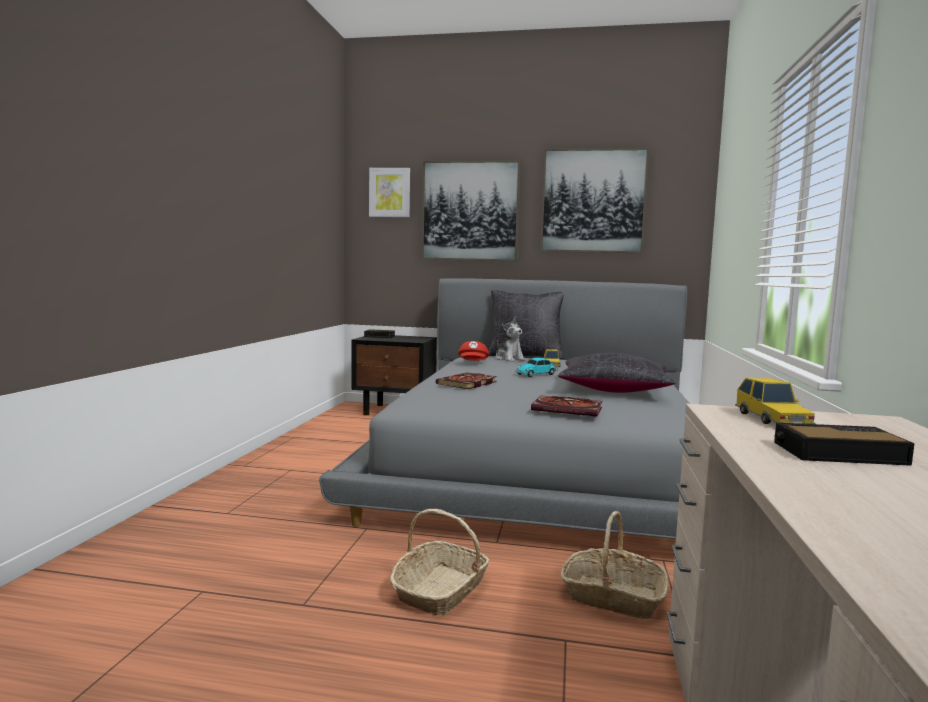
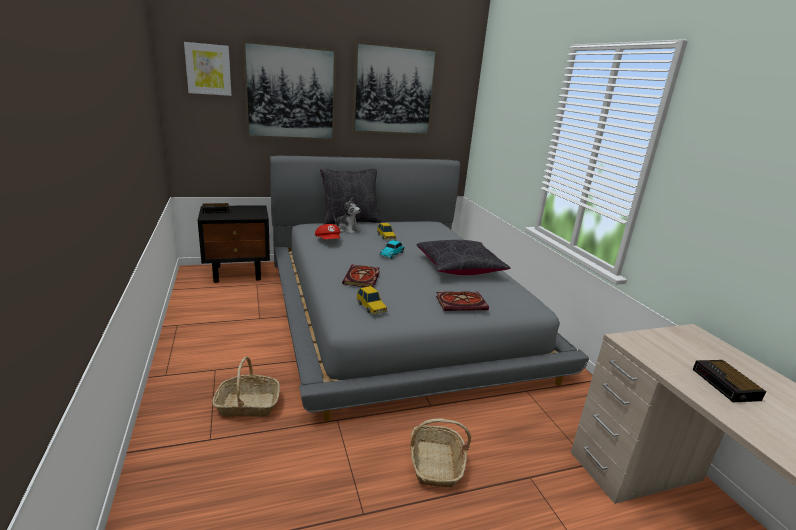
camera: 30 degrees left, 15 degrees up
(612, 596) = (525, 431): basket -> basket (247, 405)
(772, 419) = (661, 346): toy car -> toy car (371, 307)
(836, 453) = (726, 385): alarm clock -> alarm clock turned 75 degrees counterclockwise

